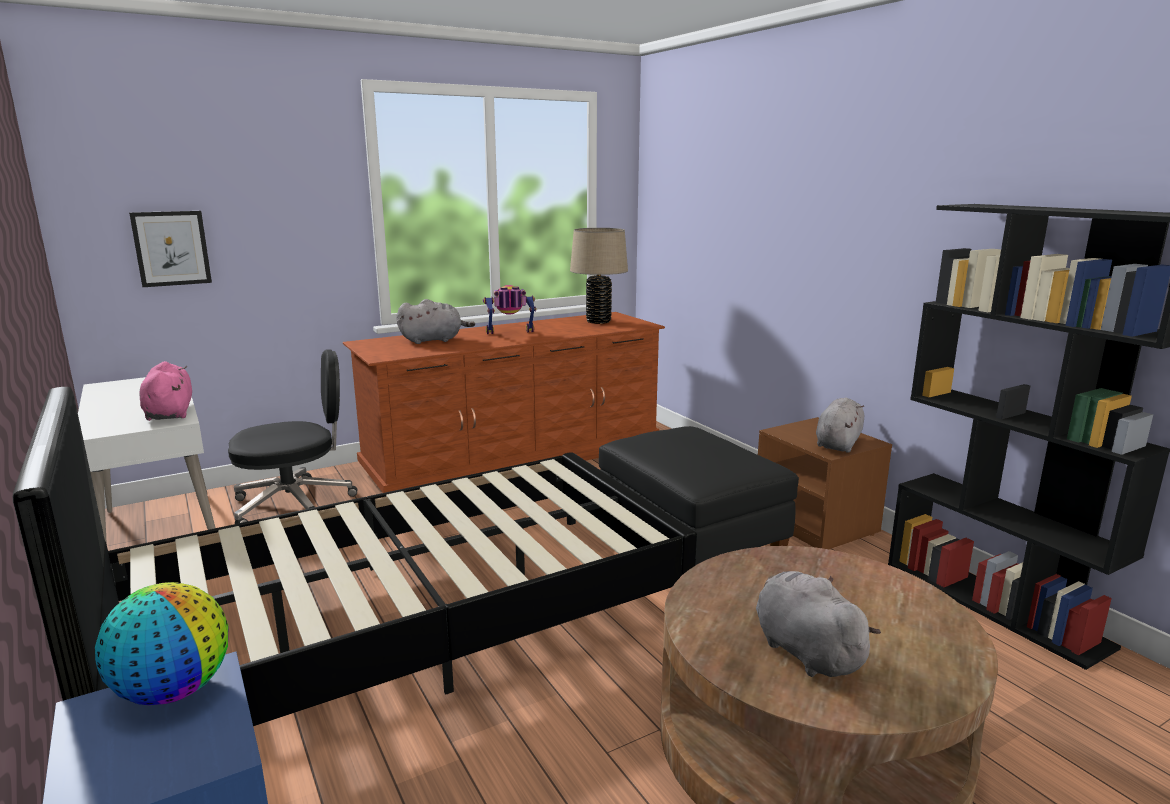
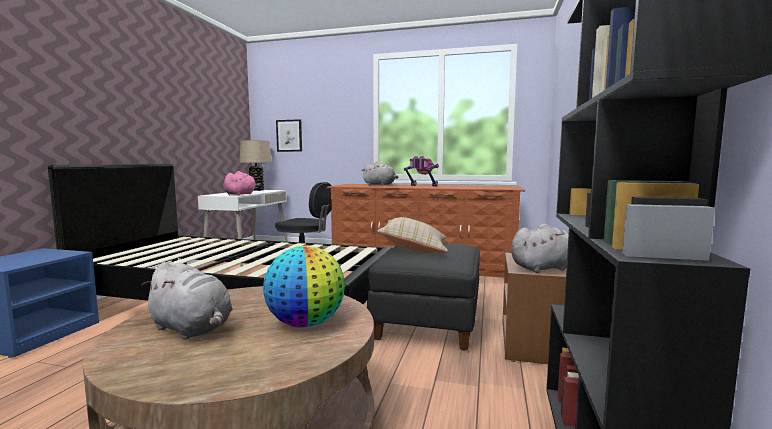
camera: 45 degrees right, 10 degrees down
(174, 691) = (56, 253): globe -> globe (306, 324)
(598, 321) = (490, 187): beige table lamp -> beige table lamp (257, 190)
(678, 454) = (414, 249): none -> beige pillow
(804, 650) = (192, 329): grey plush toy -> grey plush toy turned 105 degrees clockwise

